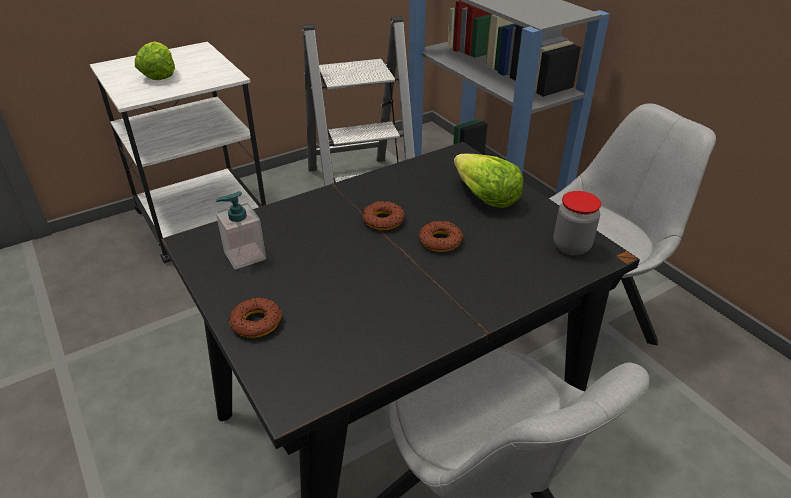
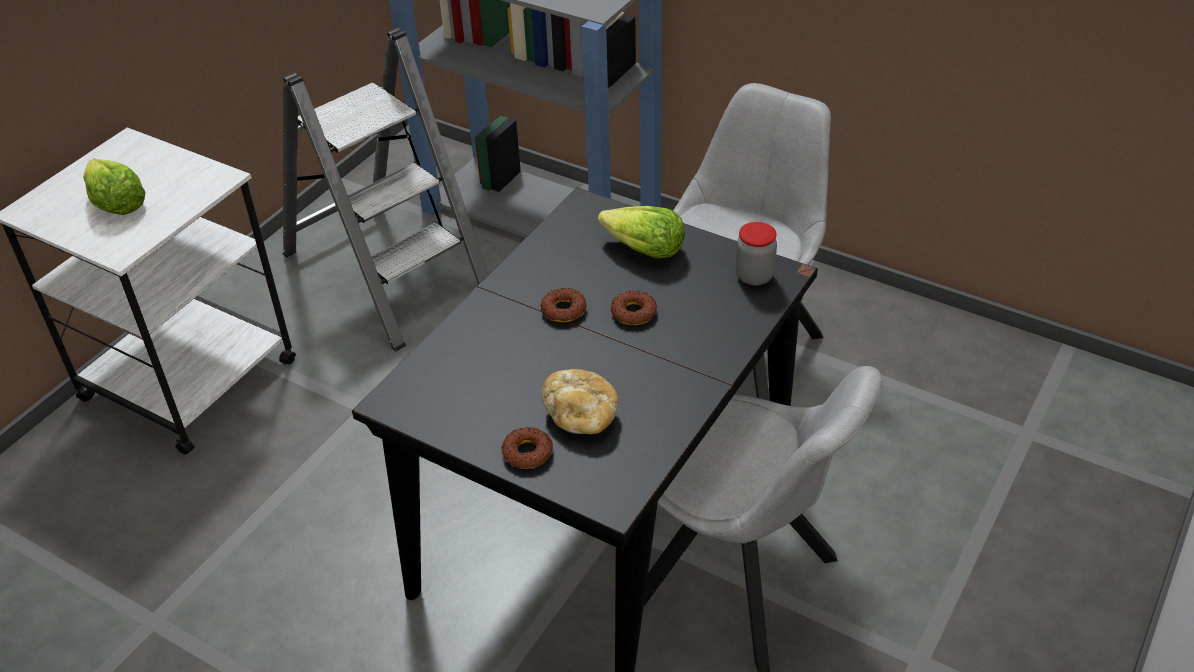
camera: 25 degrees left, 5 degrees up
(244, 255) = (457, 396): soap dispenser -> none
(328, 309) = (581, 416): none -> bread

